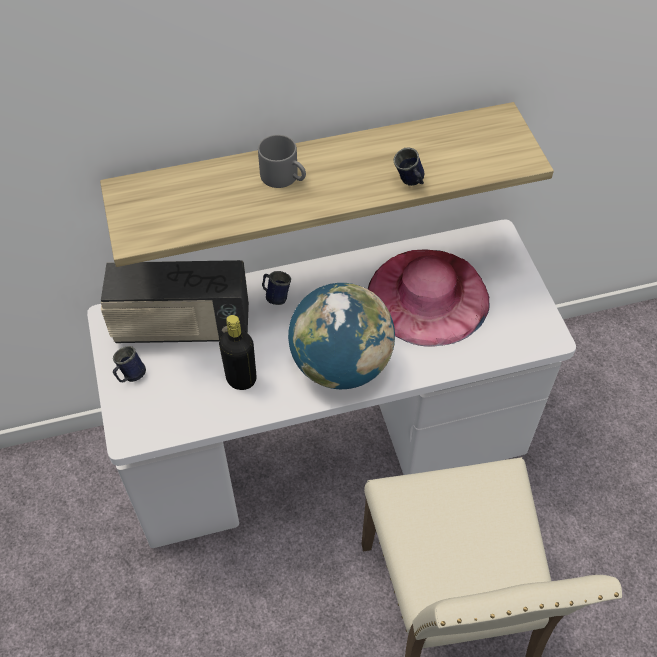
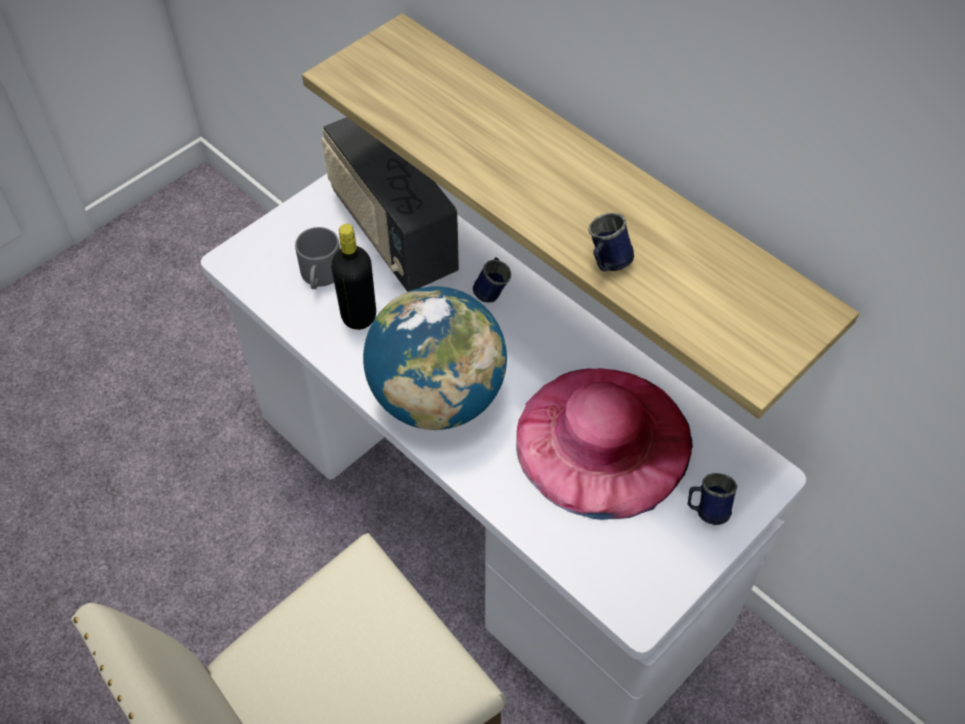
camera: 60 degrees right, 0 degrees up
(130, 375) = (304, 223): blue mug -> blue mug (706, 509)
(285, 177) = (521, 147): grey mug -> grey mug (321, 276)

